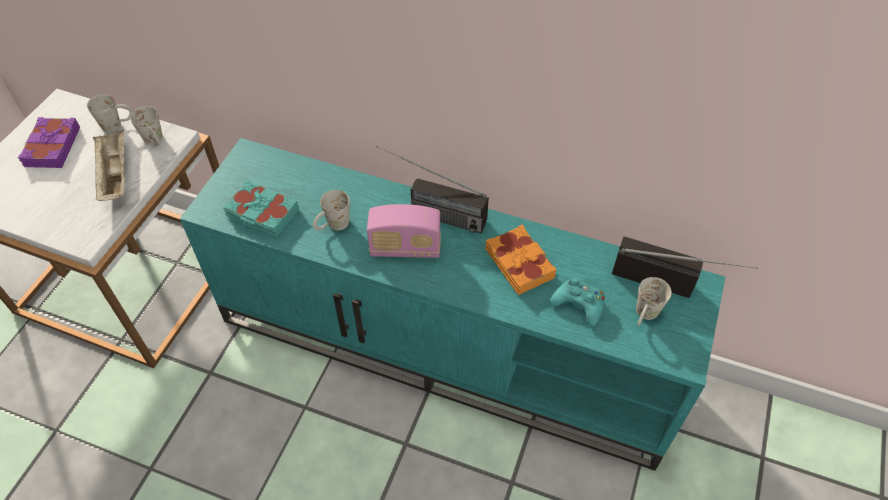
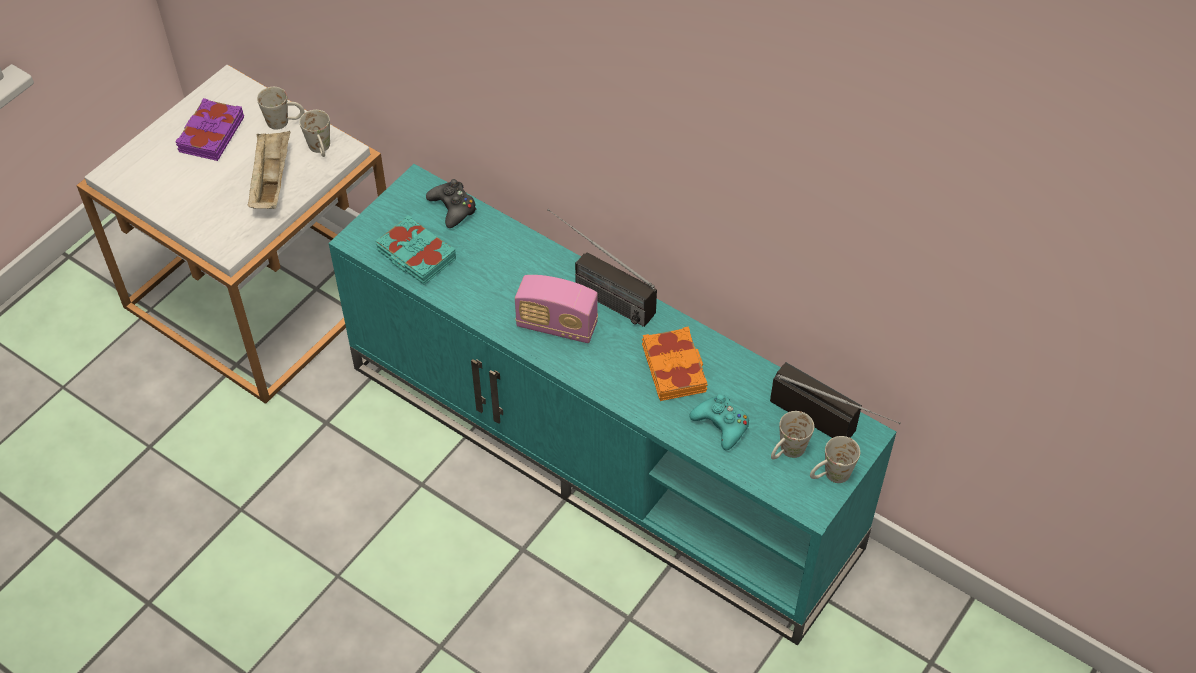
camera: 15 degrees right, 0 degrees up
(285, 167) = (453, 208): none -> black game controller
(333, 226) = (487, 285): white mug -> white mug (830, 476)

